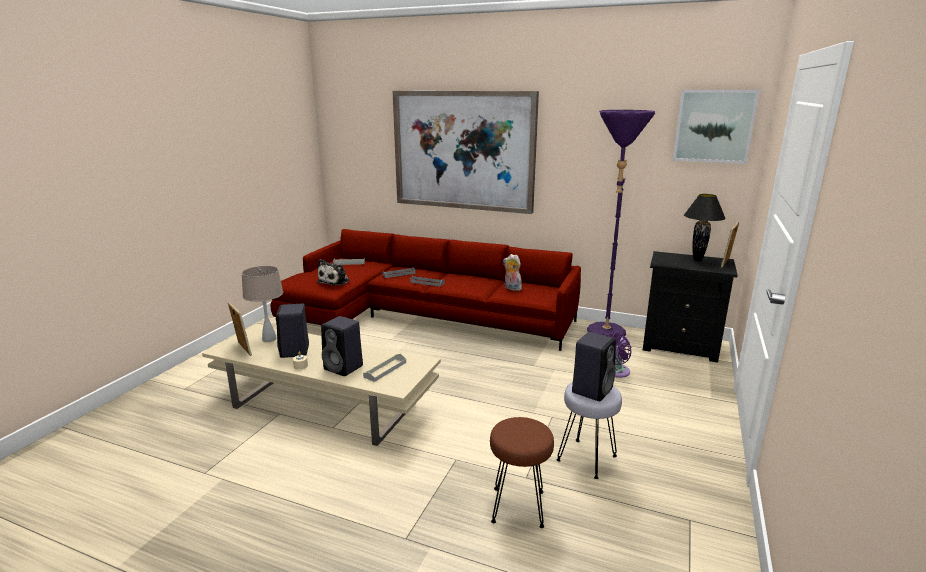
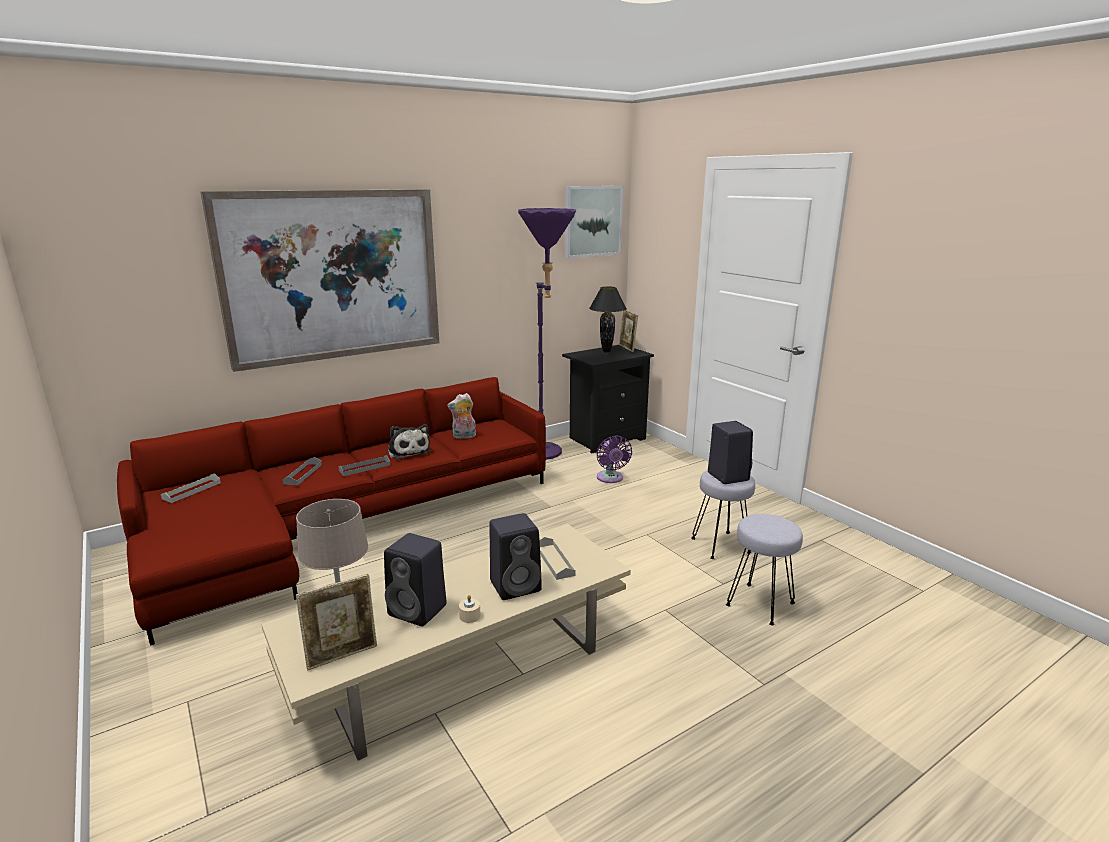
camera: 55 degrees left, 0 degrees up
(243, 349) = (342, 655): picture frame -> picture frame turned 150 degrees clockwise
(335, 281) = (242, 518): plush toy -> plush toy (408, 451)
(519, 507) = (760, 603): brown stool -> grey stool

